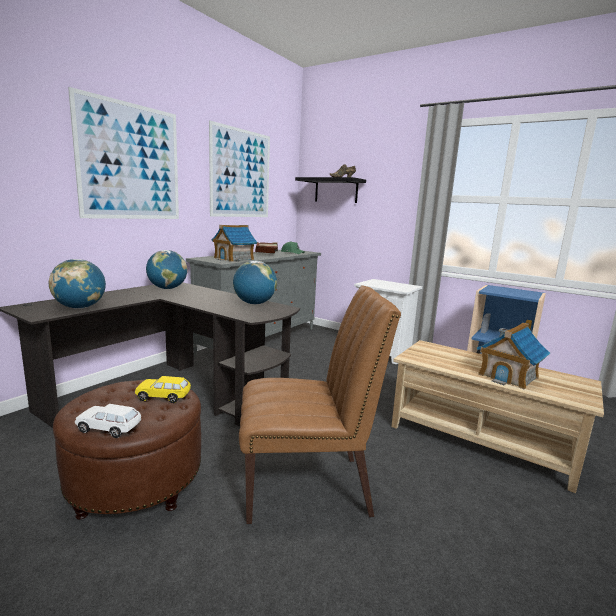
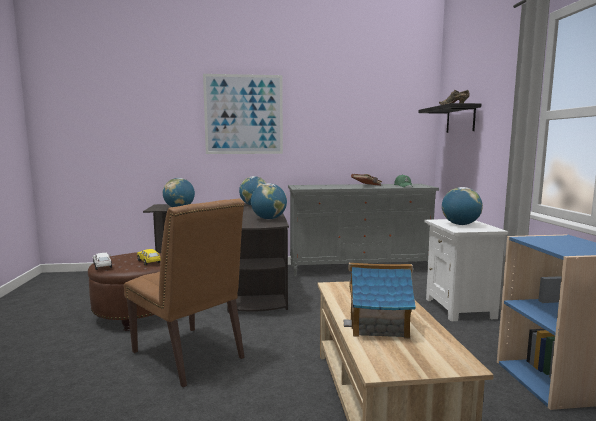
camera: 50 degrees right, 5 degrees down
(234, 258) = (320, 187): toy house -> none
(241, 174) = (352, 113): picture -> none
(387, 285) = (460, 224): none -> globe

